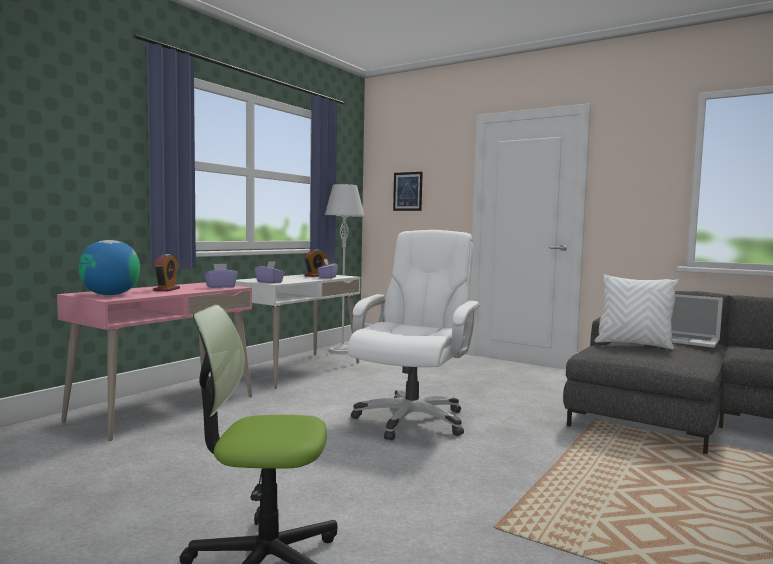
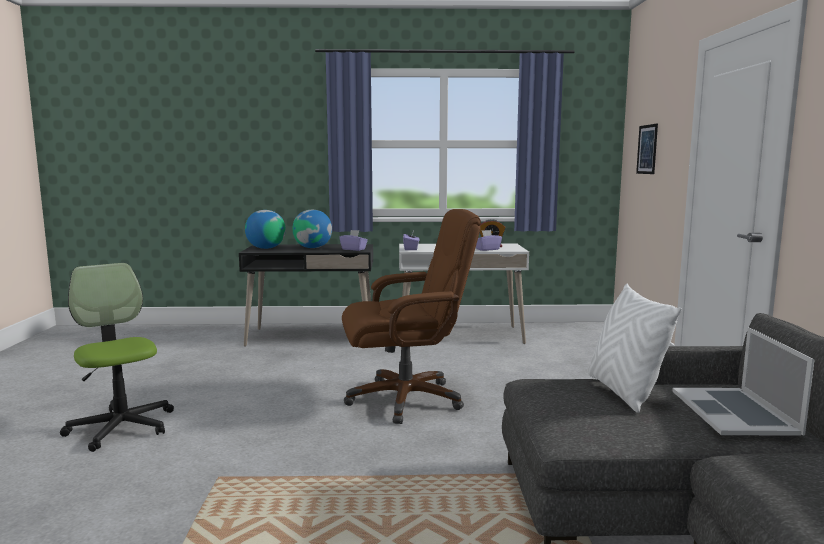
camera: 55 degrees right, 5 degrees up
(163, 408) = (312, 337): pink desk -> black desk
(166, 289) = (312, 248): alarm clock -> globe
(342, 351) = (549, 329): grey floor lamp -> none
(411, 420) = (406, 399): white office chair -> brown office chair

